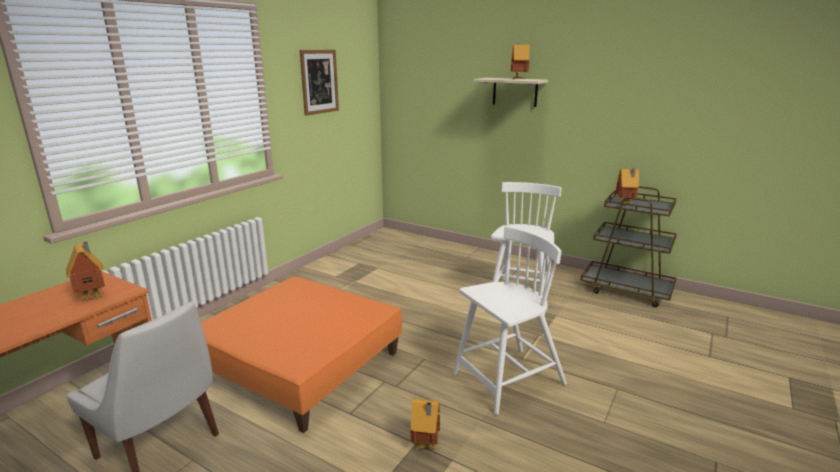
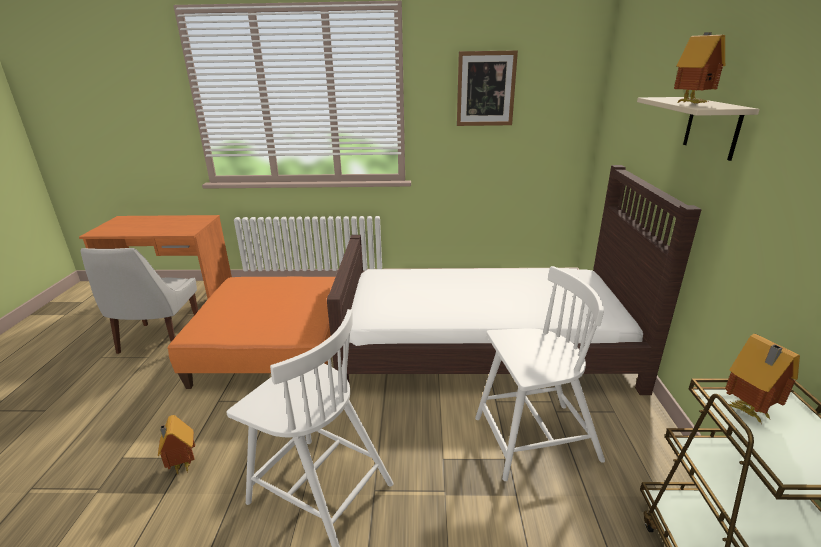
camera: 60 degrees right, 5 degrees up
(93, 296) = (177, 228): toy house -> none
(421, 280) = (484, 347): none -> brown bed

